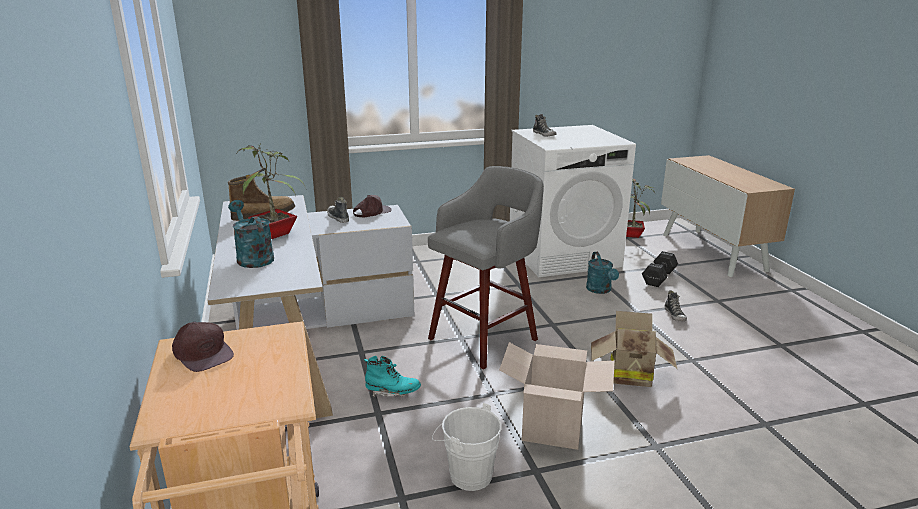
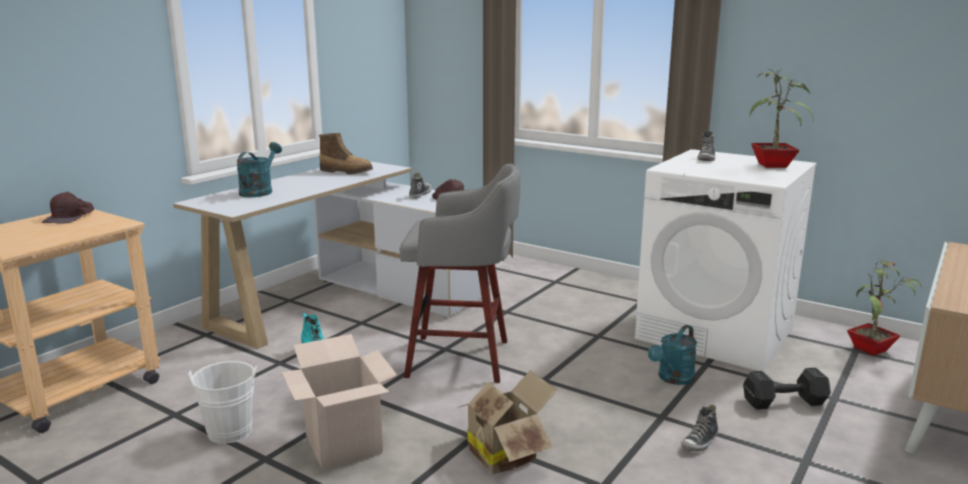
camera: 50 degrees right, 5 degrees down
(276, 233) = (315, 183): potted plant -> potted plant (774, 165)

